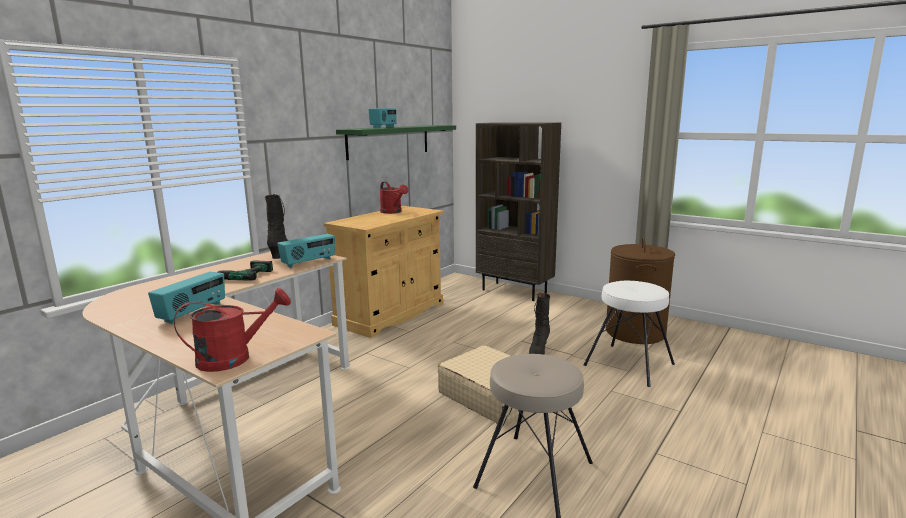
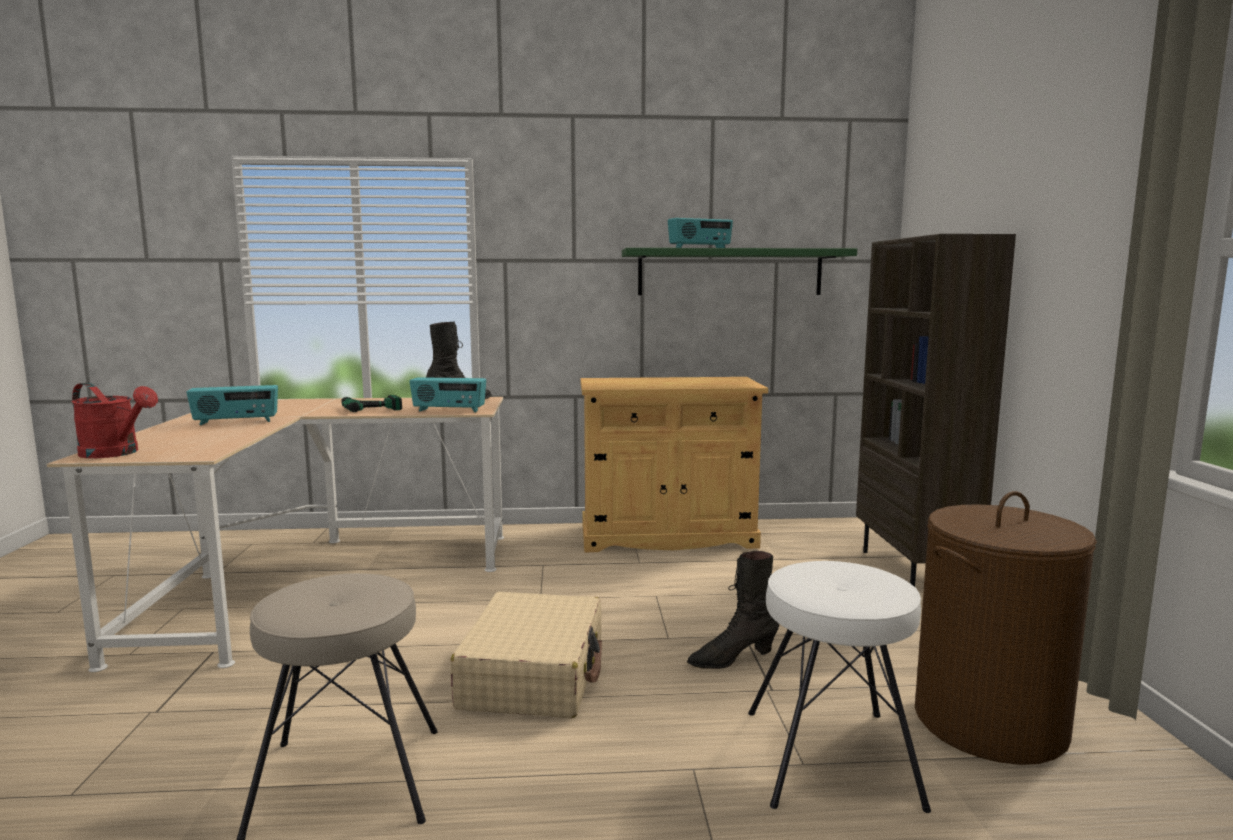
camera: 50 degrees right, 5 degrees down
(393, 212) = (697, 380): red watering can -> none

